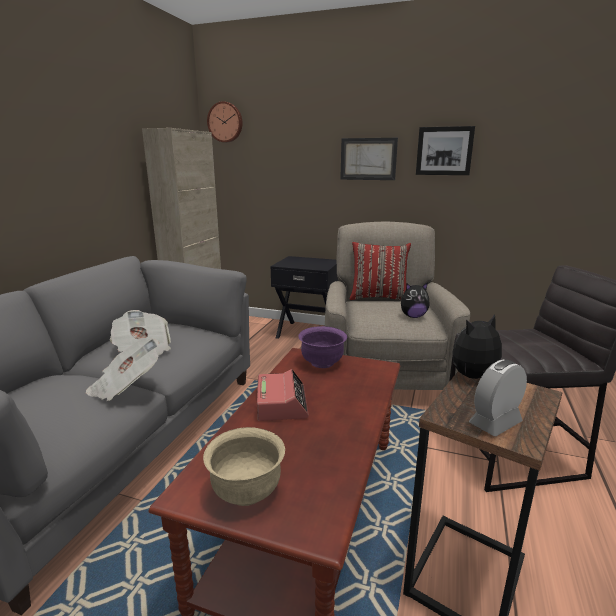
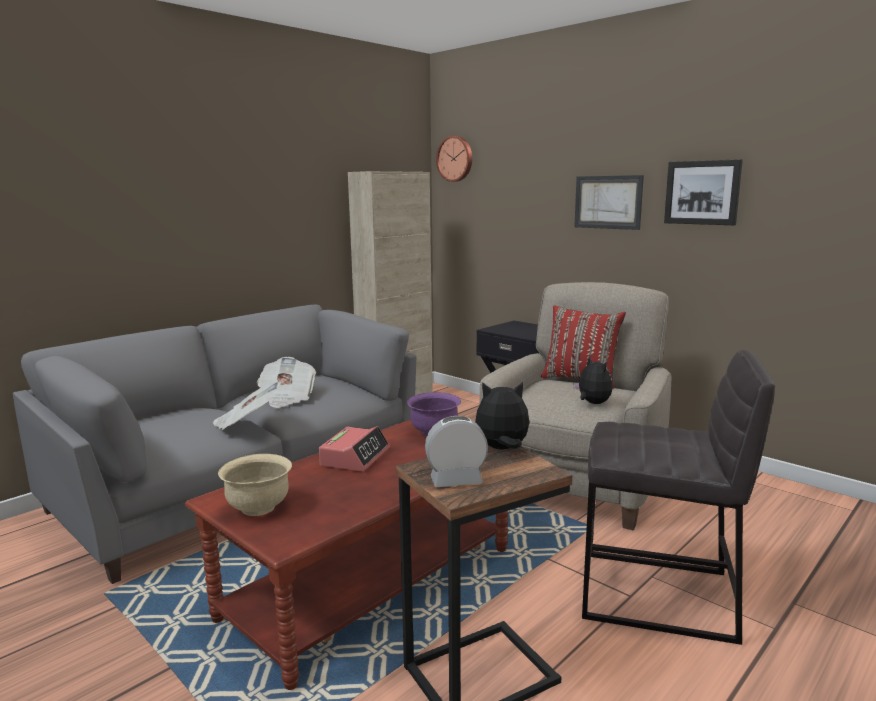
camera: 25 degrees right, 5 degrees down
(413, 316) = (592, 403): plush toy -> plush toy turned 135 degrees counterclockwise

